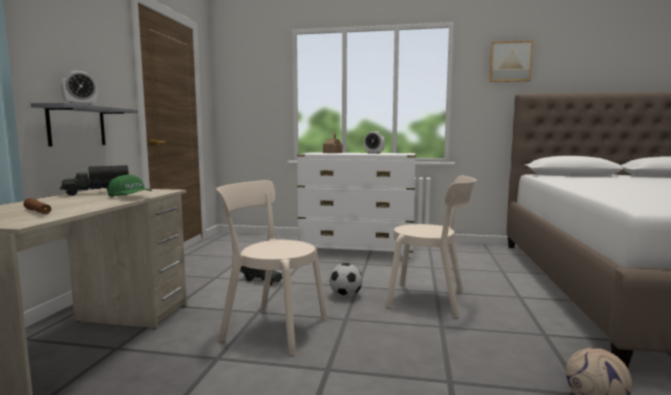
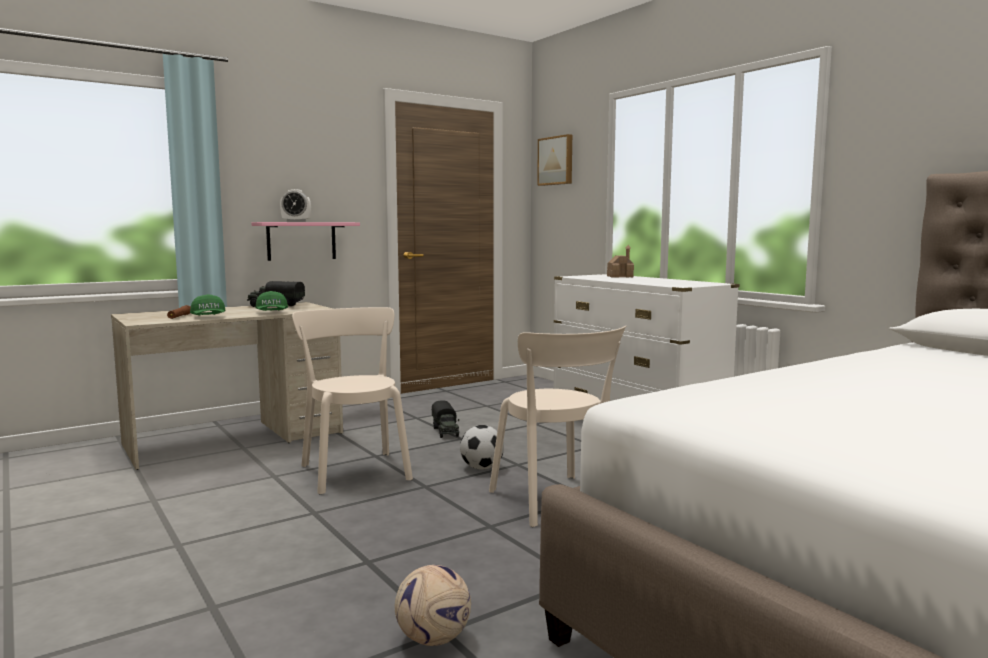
camera: 45 degrees right, 0 degrees up
(77, 126) = (301, 241): grey shelf -> pink shelf
(83, 208) = (209, 317): none -> green cap
(374, 153) = (665, 280): alarm clock -> none
(510, 62) = (934, 108): picture -> picture (556, 161)

